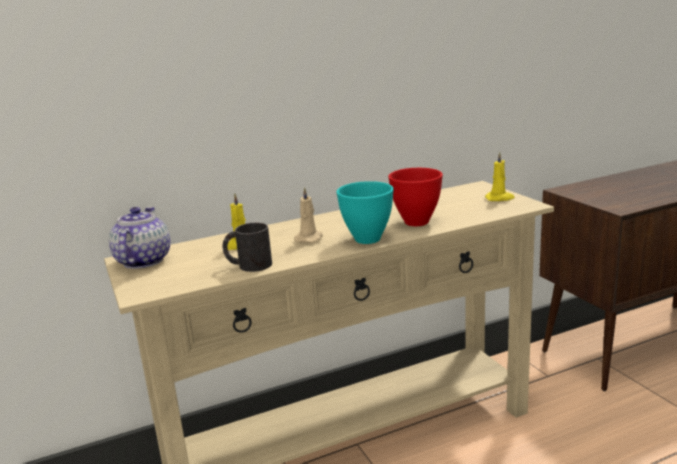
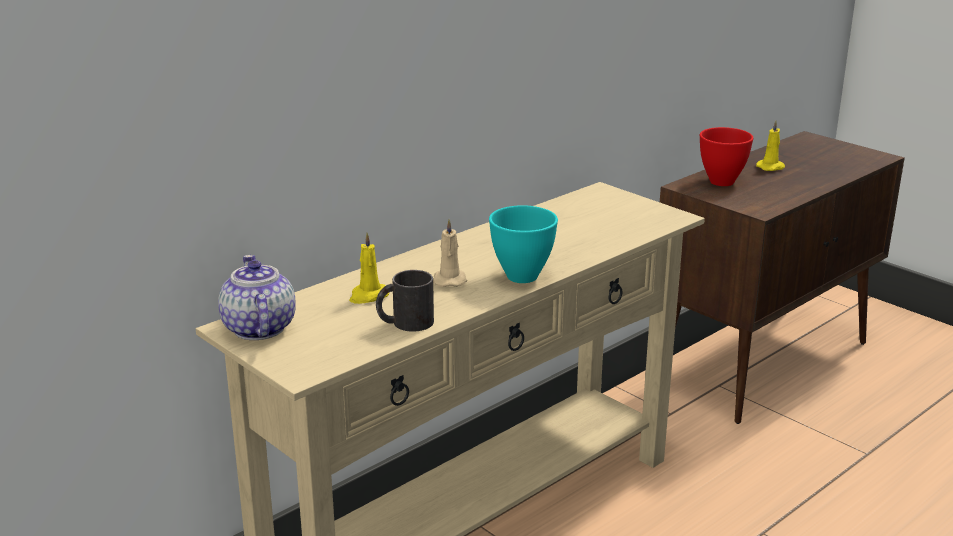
camera: 20 degrees left, 5 degrees up
(416, 222) = (563, 249): red bowl -> red bowl (722, 182)
(500, 198) = (638, 209): yellow candle -> yellow candle (771, 167)

